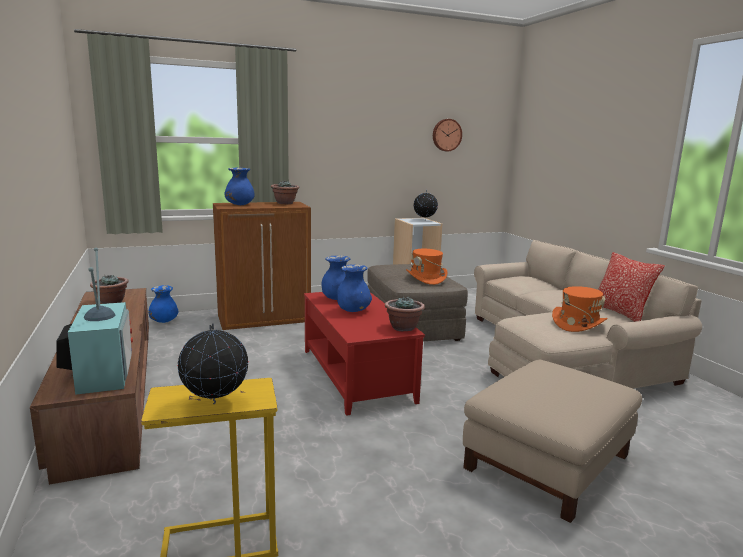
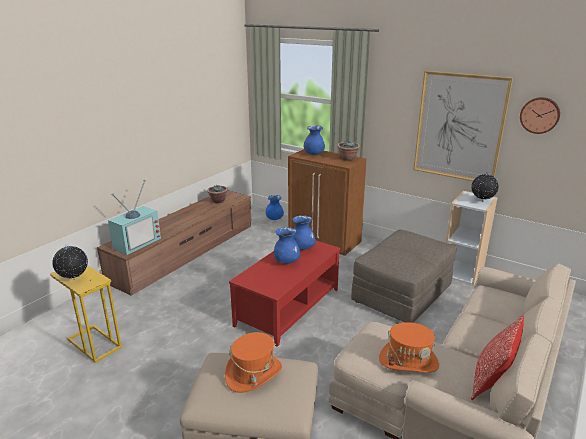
camera: 55 degrees right, 10 degrees up
(383, 154) = (459, 127): none -> picture
(403, 328) = (277, 289): potted plant -> none
(426, 278) = (400, 258): orange hat -> orange hat (254, 373)

